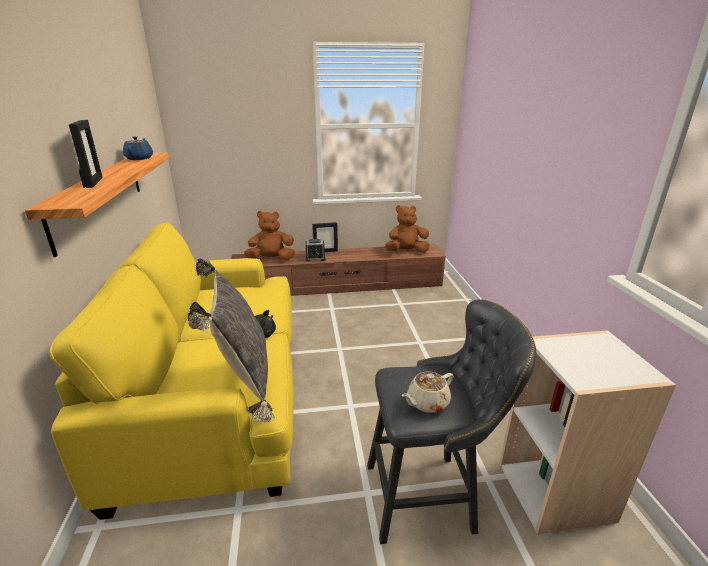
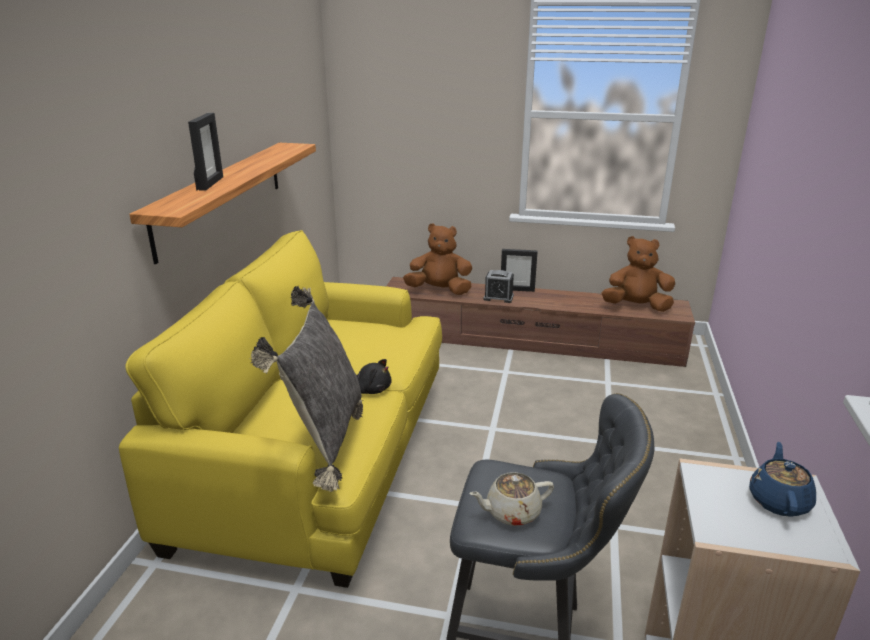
camera: 20 degrees right, 0 degrees up
(140, 158) = (278, 151): blue teapot -> blue teapot (778, 500)

